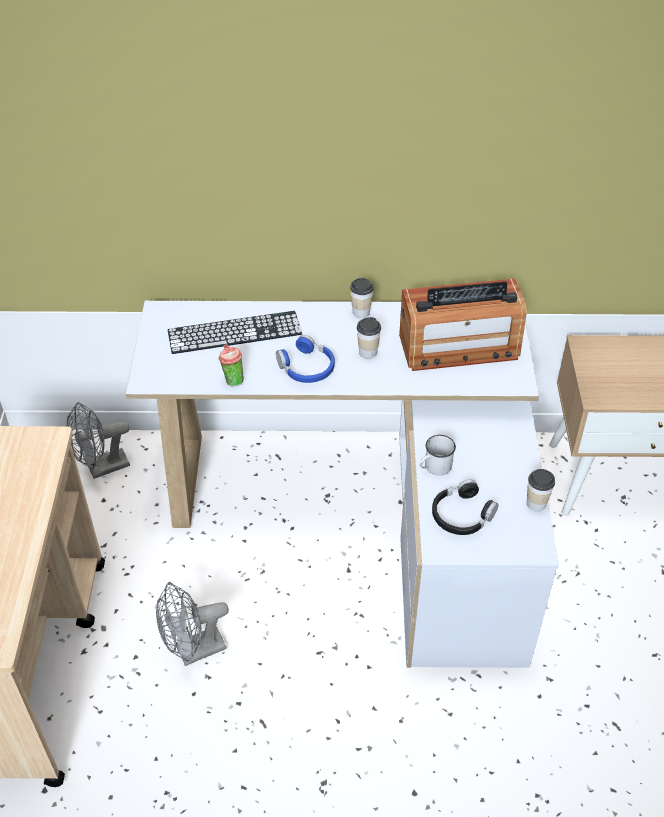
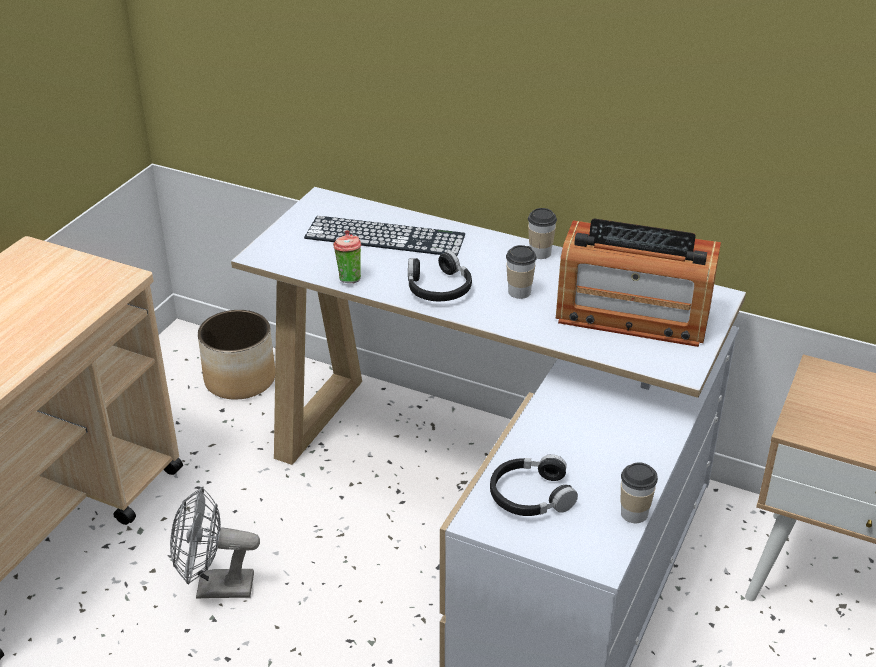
camera: 25 degrees right, 10 degrees down
(102, 468) = (240, 380): grey fan -> planter
(306, 367) = (438, 288): blue headphones -> black headphones
(434, 467) = (532, 437): white mug -> none

